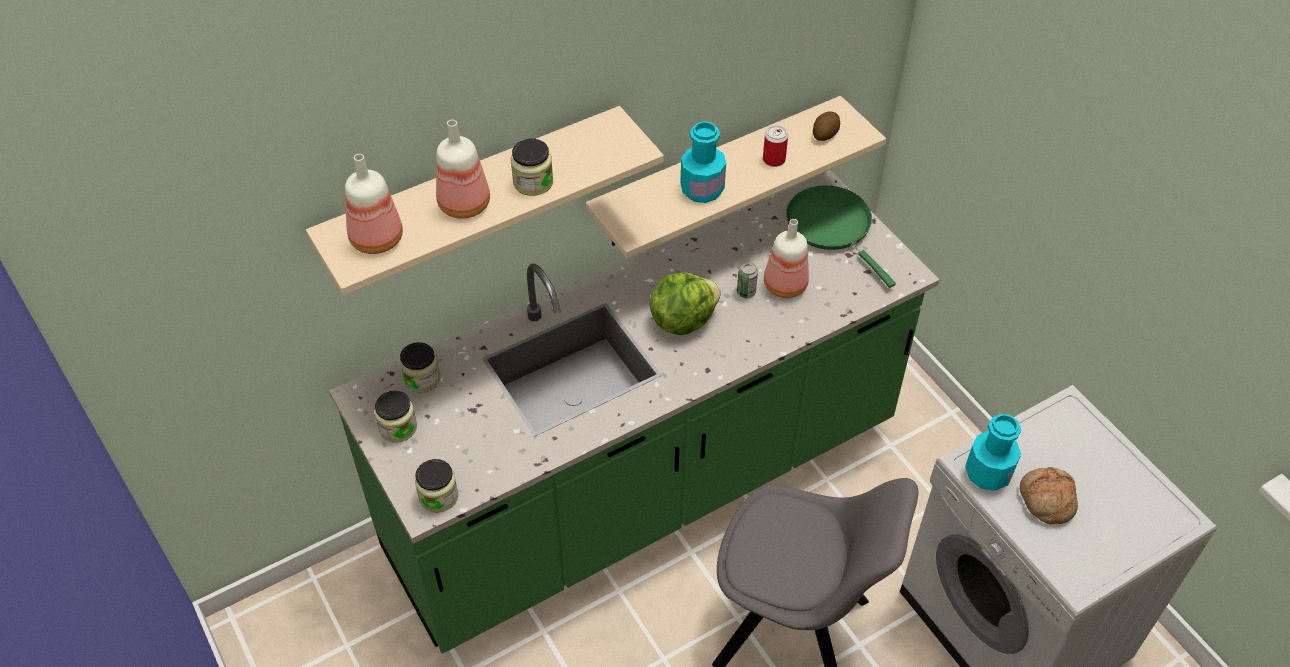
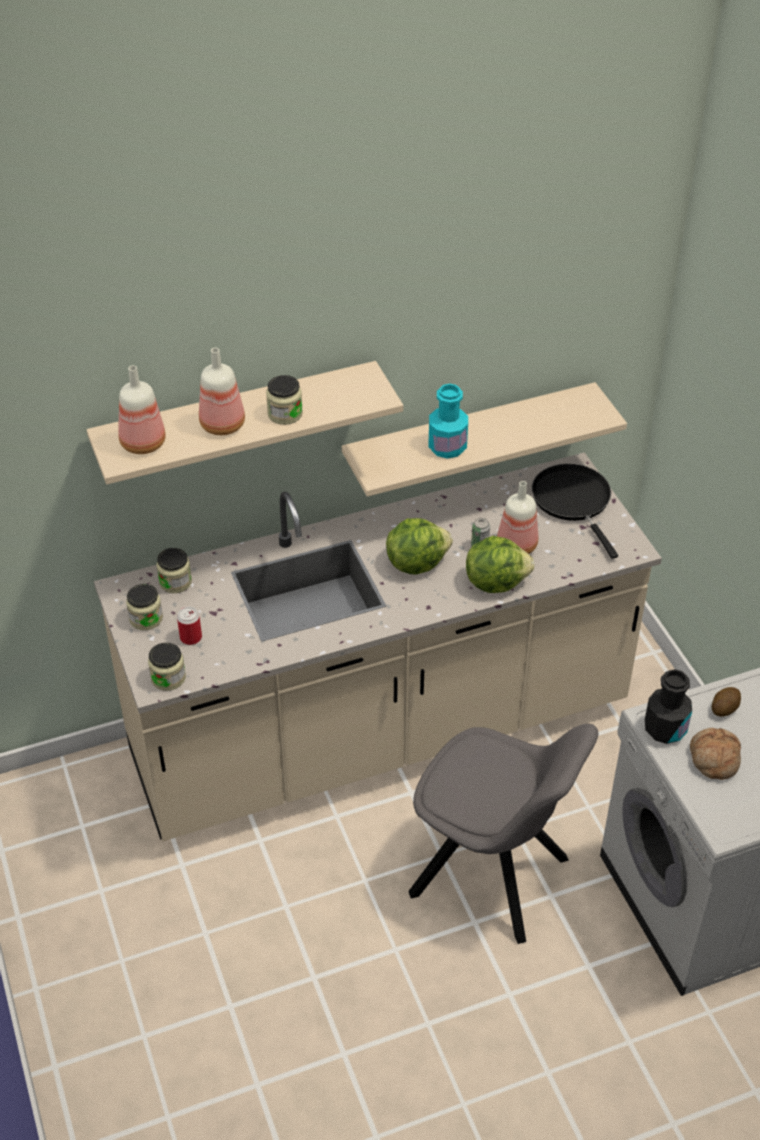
camera: 10 degrees right, 5 degrees down
(645, 490) = (379, 733): green counter -> beige counter
(772, 330) = (495, 581): none -> lettuce
(774, 160) = (518, 429): can -> can (191, 637)
(825, 134) = (571, 413): potato -> potato (724, 708)
(832, 227) = (573, 501): green frying pan -> black frying pan
(987, 473) = (665, 729): turquoise bottle -> black bottle

